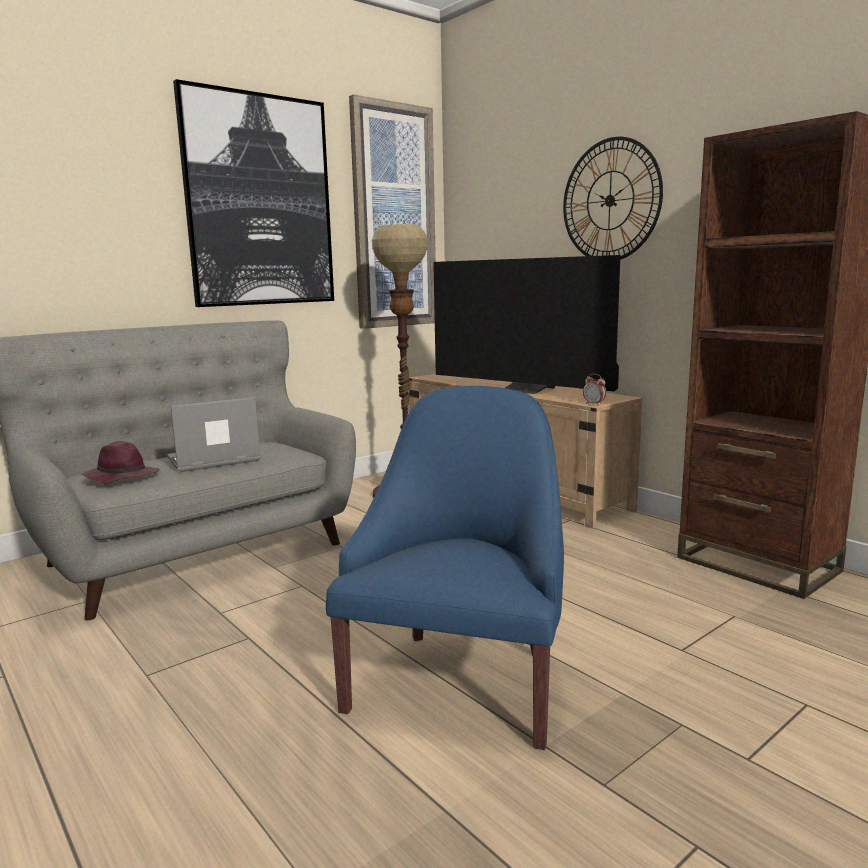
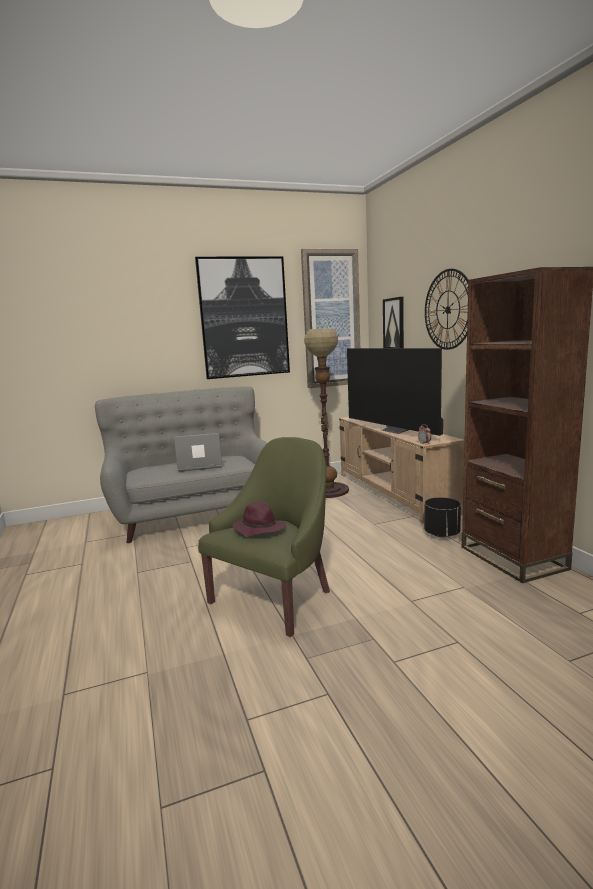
camera: 20 degrees right, 0 degrees up
(121, 477) = (151, 472): purple hat -> purple hat (258, 528)
(460, 681) = (275, 597): blue armchair -> green armchair
(499, 227) = (394, 323): none -> picture
(634, 541) = (442, 534): none -> black planter

